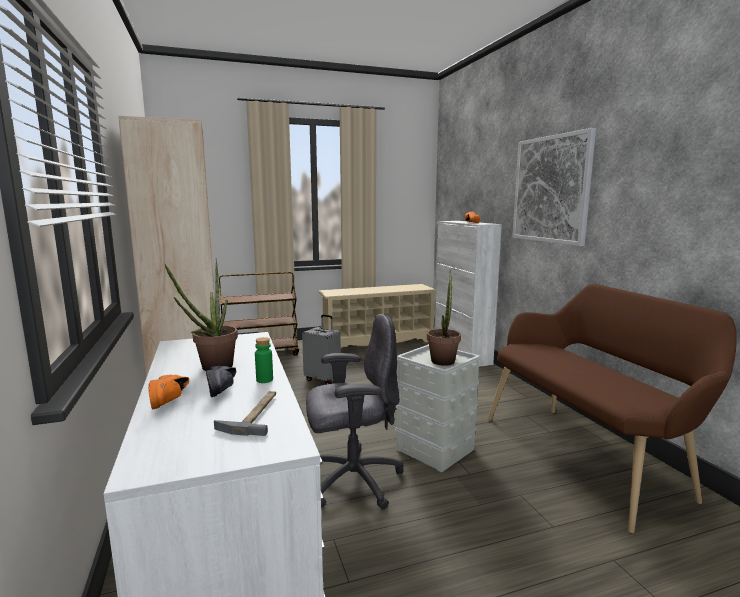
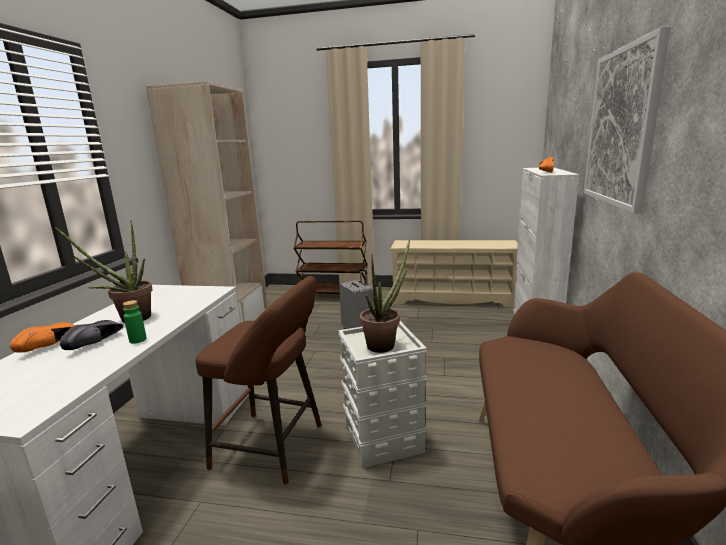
camera: 30 degrees right, 5 degrees up
(255, 414) = (67, 375): hammer -> none
(352, 481) = (274, 447): grey office chair -> brown stool

